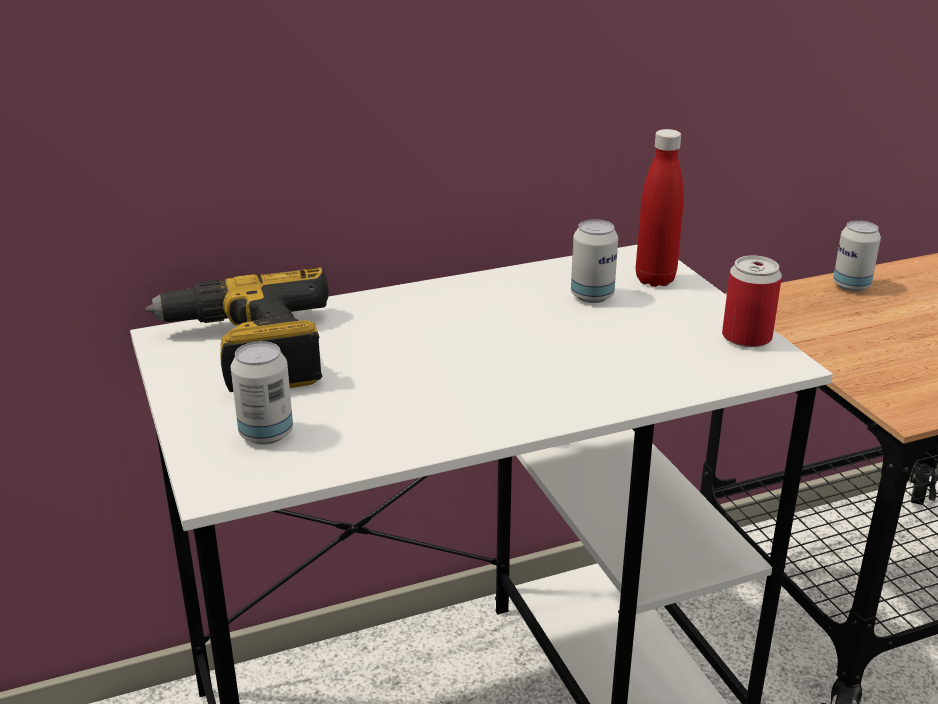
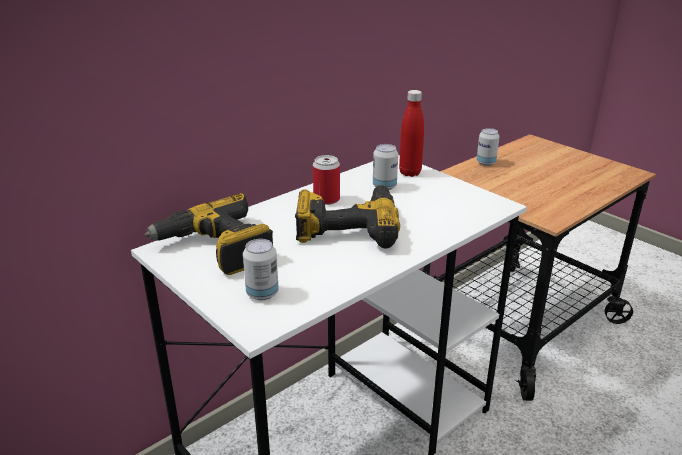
camera: 20 degrees left, 0 degrees up
(478, 353) = (347, 227): none -> power drill
(746, 337) = (475, 195): can -> can (326, 199)

